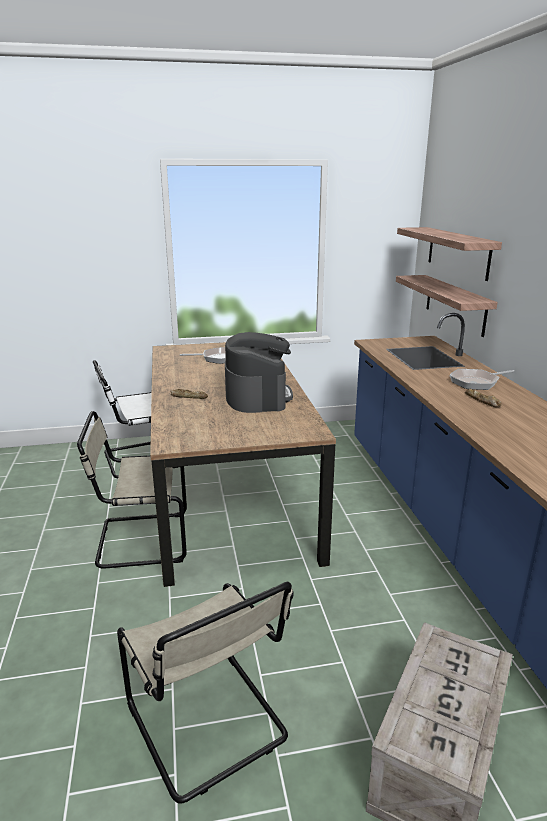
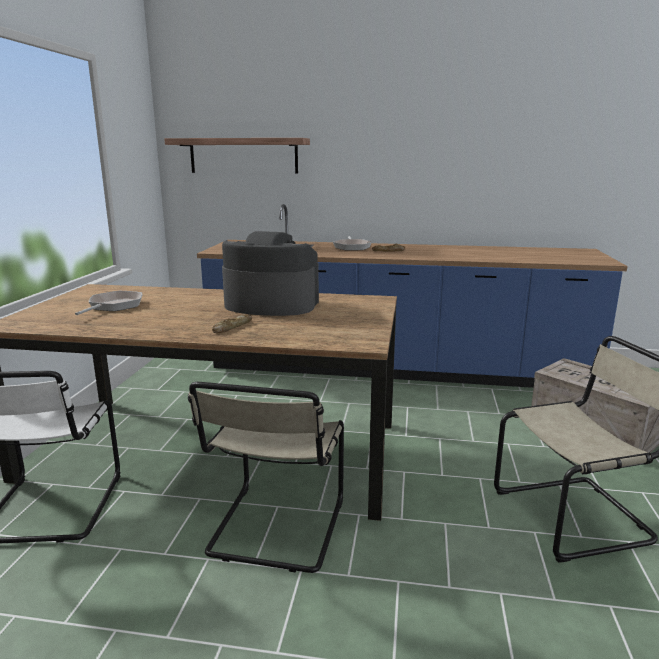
camera: 70 degrees left, 5 degrees down
(455, 304) = (252, 203): shelf -> none

